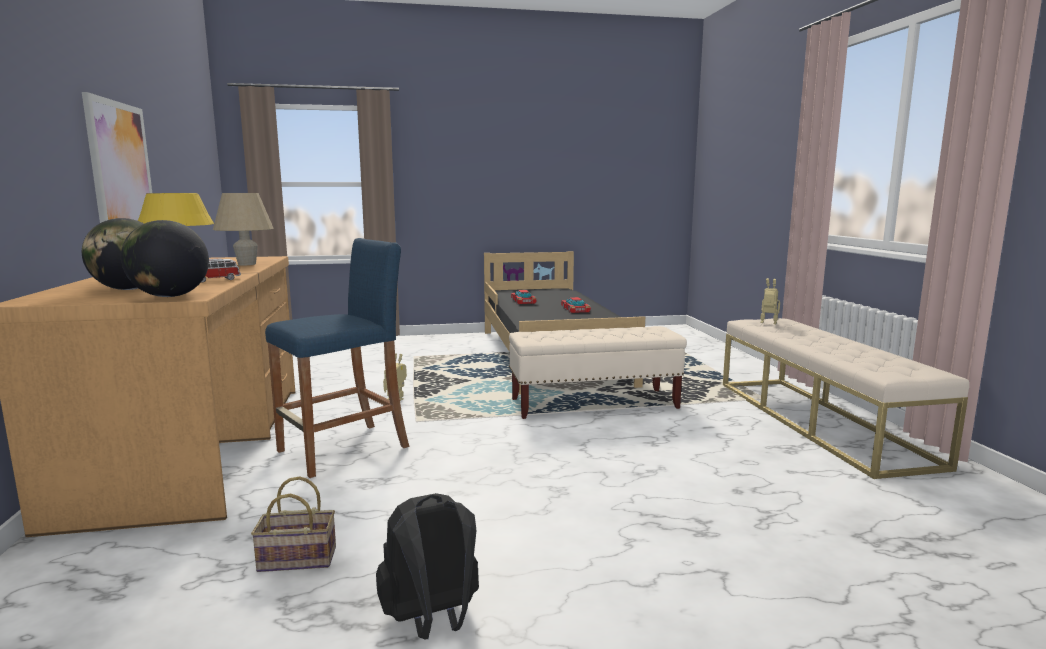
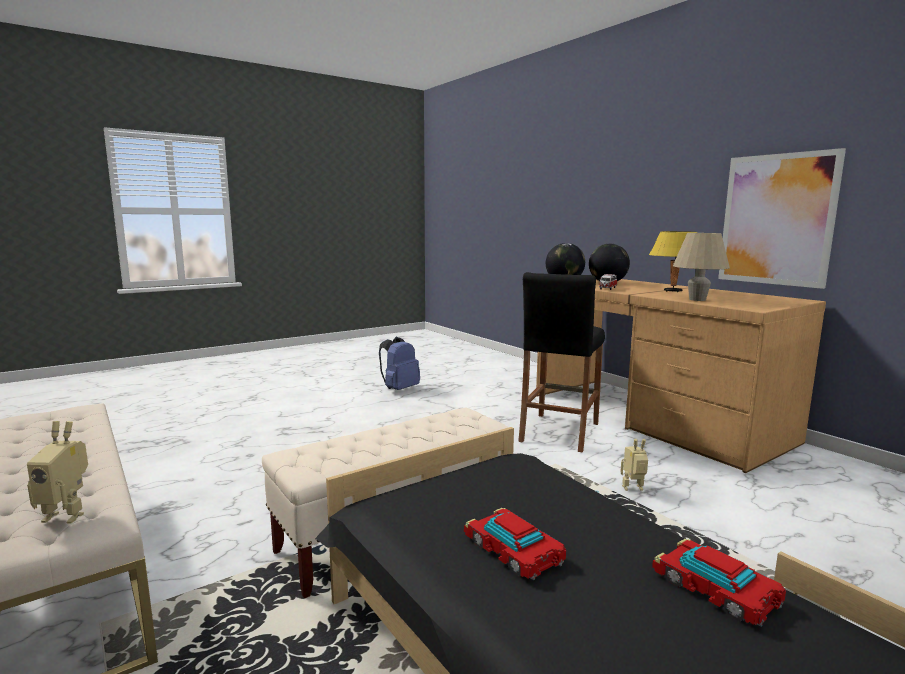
camera: 155 degrees right, 0 degrees up
(295, 560) = (476, 392): basket -> none
(343, 449) = (559, 432): blue stool -> black stool
(432, 621) = (399, 389): black backpack -> blue backpack

